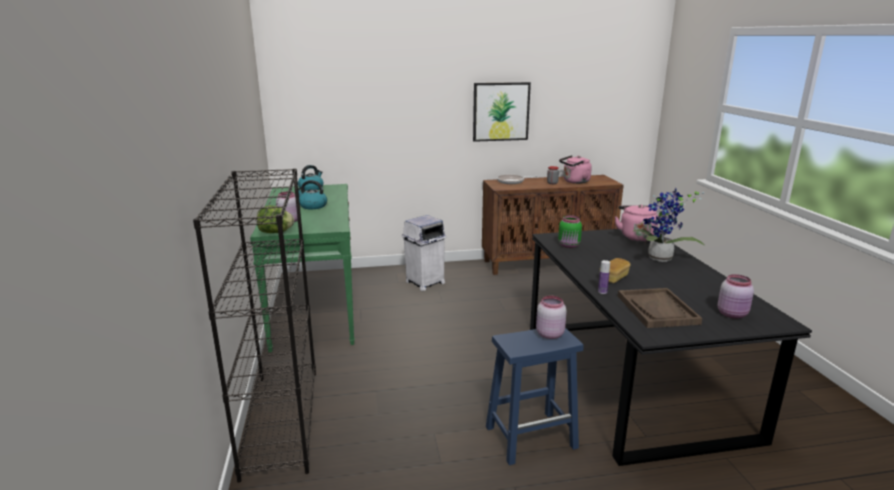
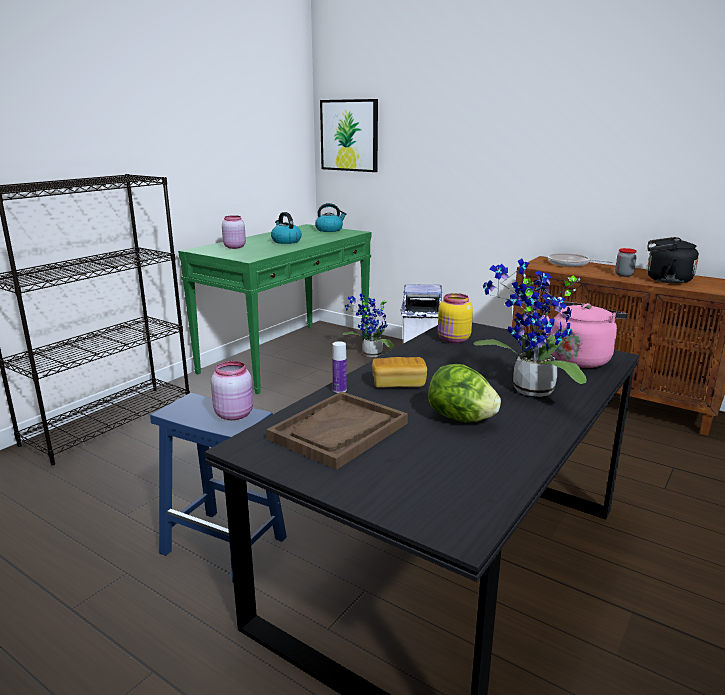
camera: 45 degrees right, 0 degrees up
(275, 232) = (201, 251): lettuce -> lettuce (461, 418)
(375, 285) = (370, 355): none -> potted plant
(501, 111) = (575, 159): picture -> picture (349, 135)
(569, 246) = (453, 340): green jar -> yellow jar
(574, 182) = (665, 280): pink kettle -> black kettle
(733, 314) = (417, 484): pink jar -> none

